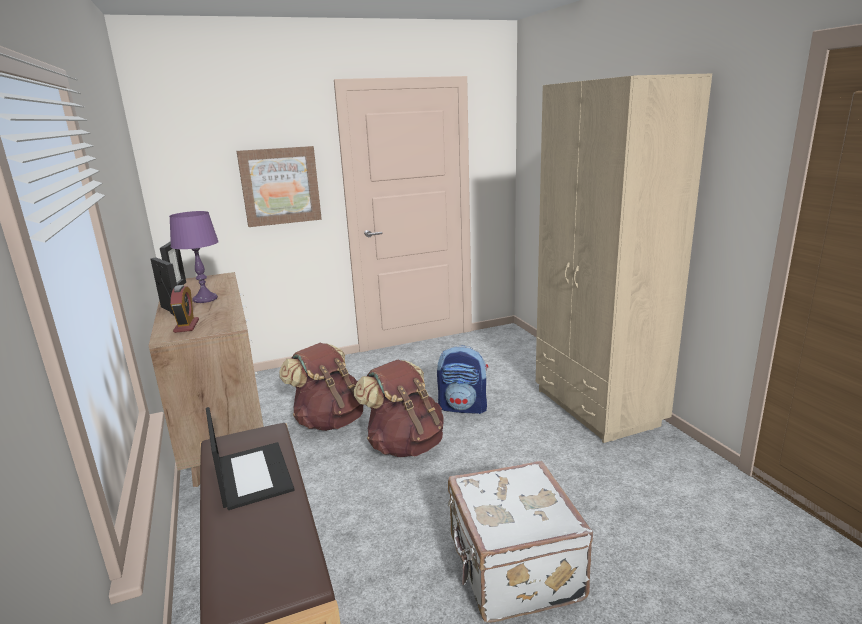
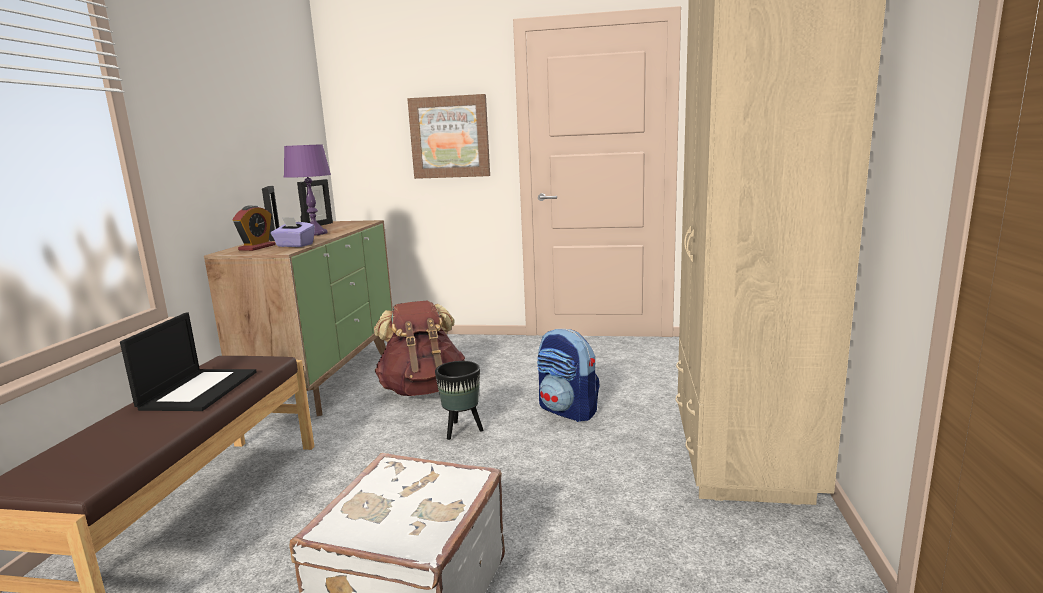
camera: 30 degrees right, 5 degrees down
(224, 317) = (294, 245): none -> purple tissue box
(405, 445) = (462, 430): brown backpack -> black planter

